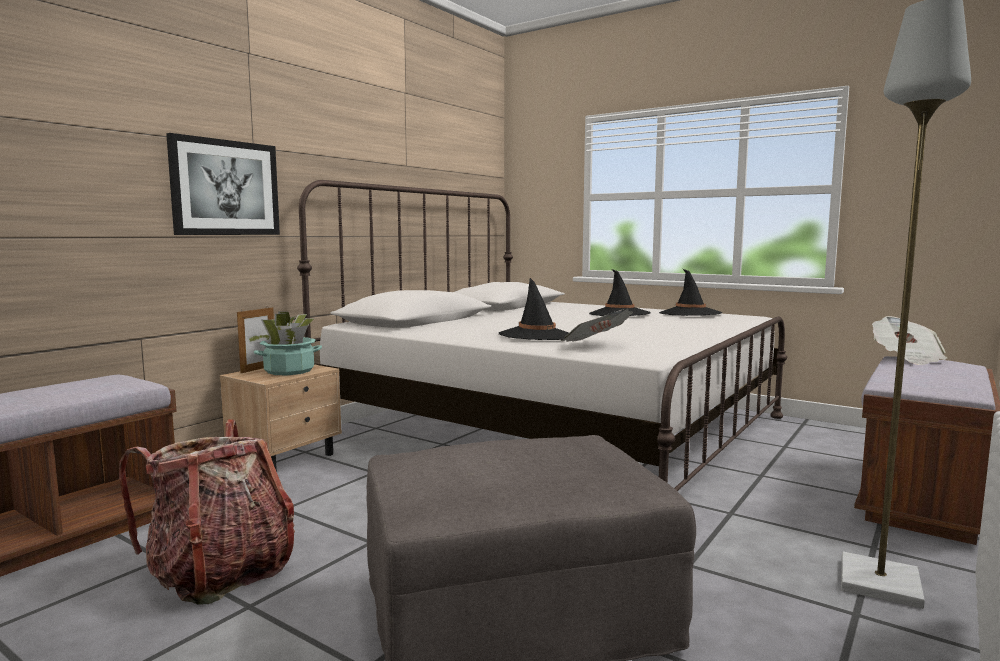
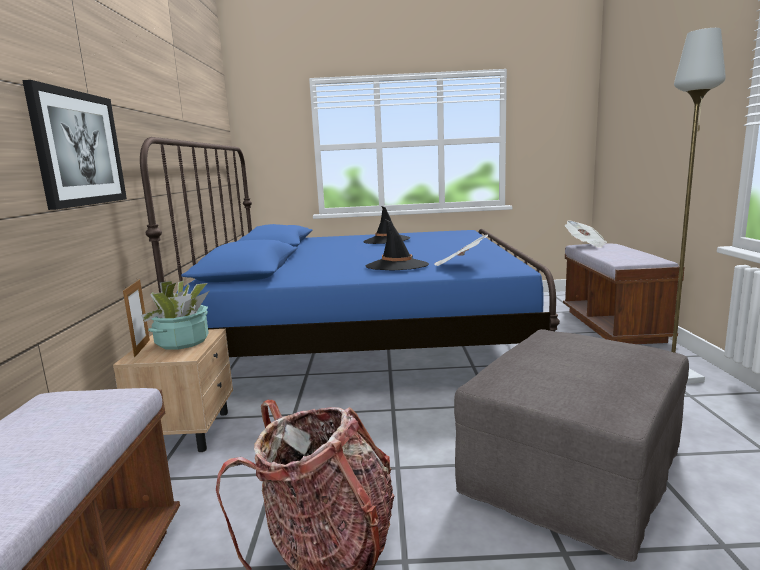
camera: 35 degrees left, 5 degrees up
(556, 428) = (366, 338): white bed -> blue bed
(690, 314) = (427, 234): black hat -> none

